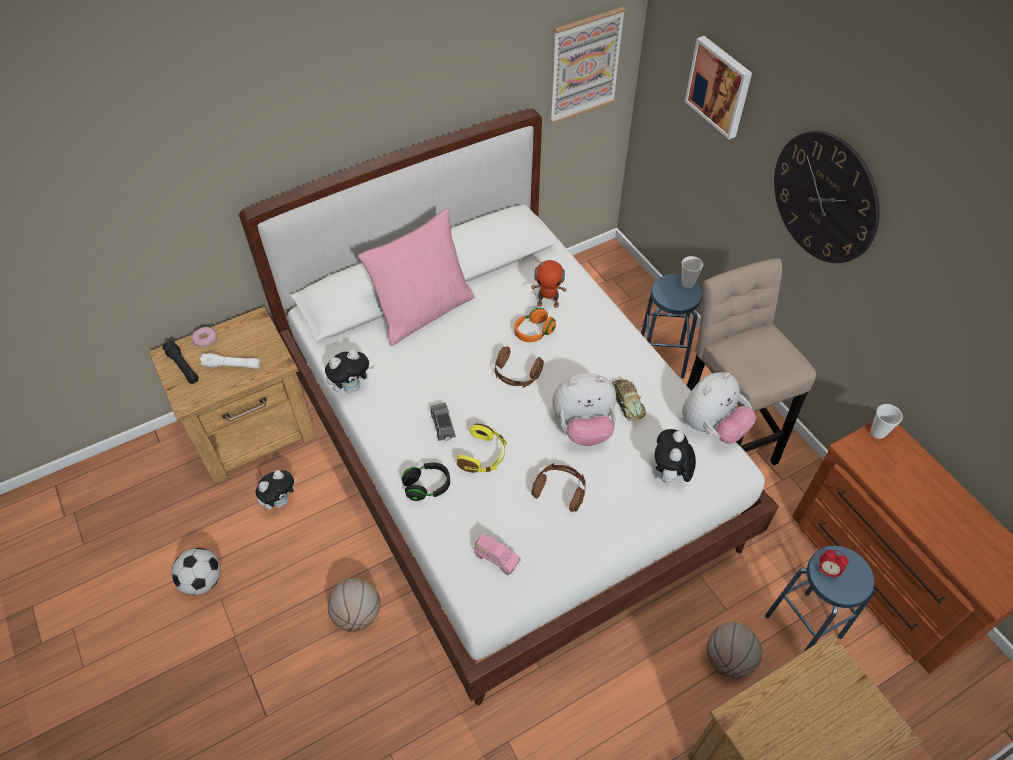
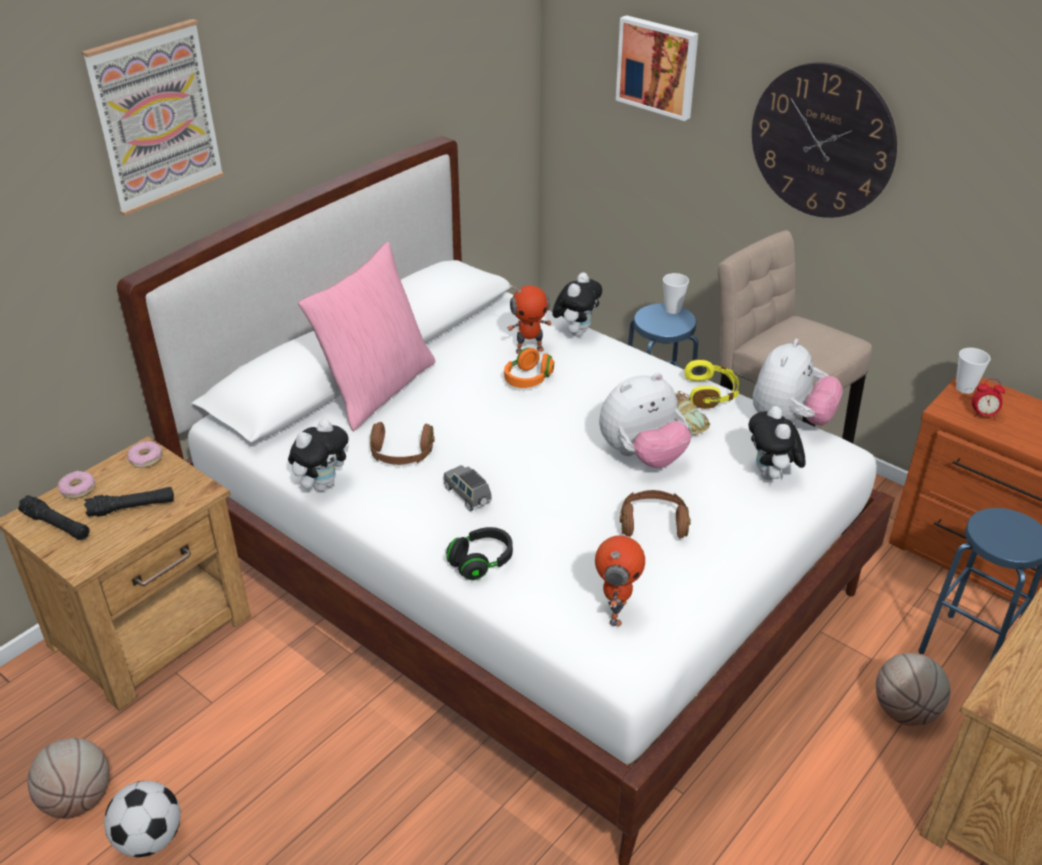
camera: 20 degrees left, 15 degrees down
(232, 365) = (132, 508): white flashlight -> black flashlight
(255, 326) = (146, 459): none -> donut
(281, 501) = (230, 704): plush toy -> plush toy (576, 332)
(357, 614) = (405, 809): basketball -> basketball (78, 799)
(483, 455) = (537, 511): yellow headphones -> yellow headphones (711, 393)
(496, 558) = (615, 611): pink toy car -> toy robot
(516, 374) = (531, 423): brown headphones -> brown headphones (401, 455)
(584, 65) = (488, 84): picture -> picture (155, 117)
(827, 571) = (993, 534): alarm clock -> alarm clock (983, 415)

